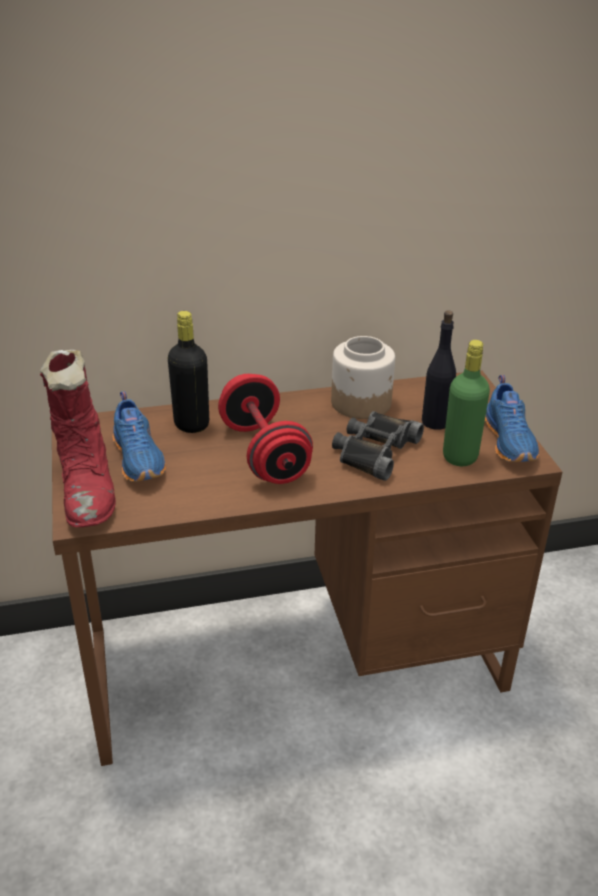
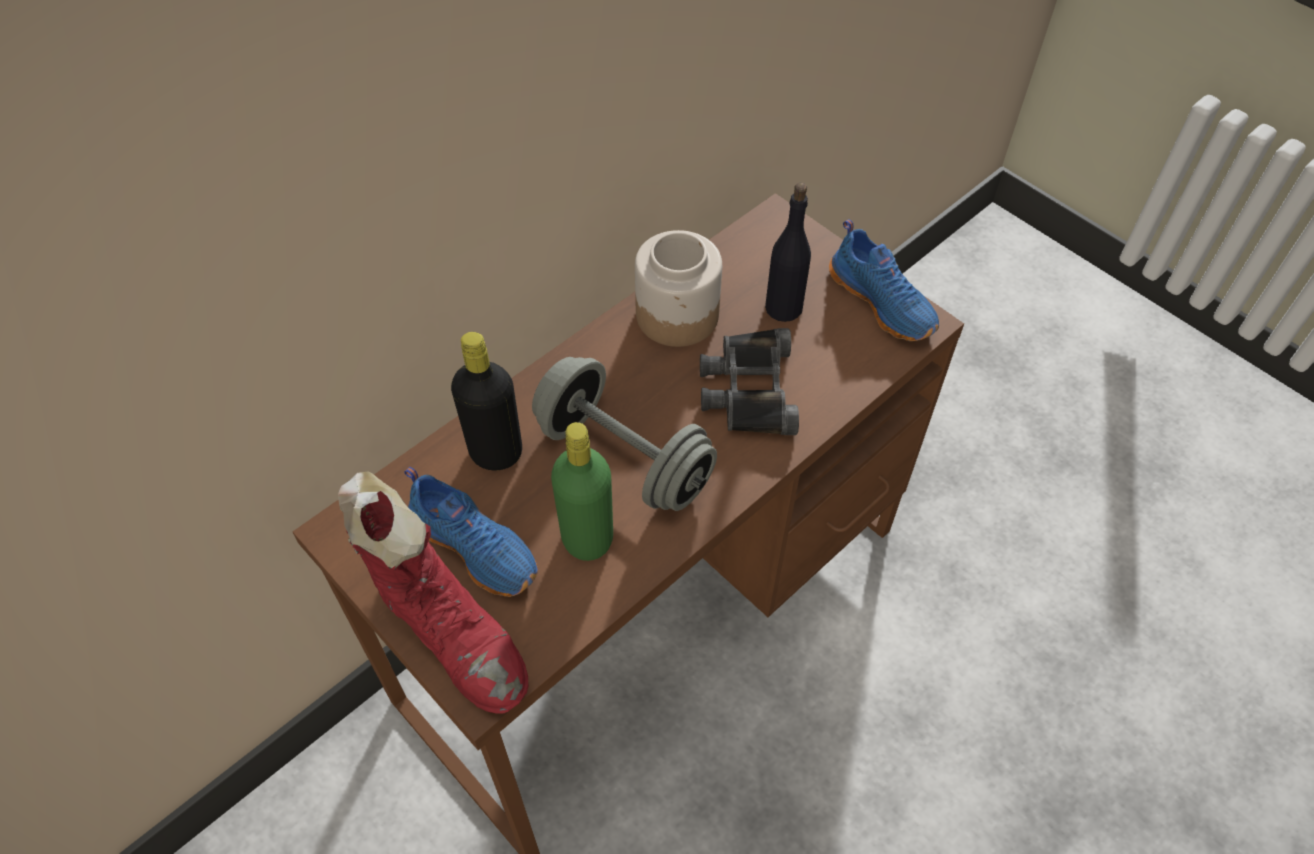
camera: 30 degrees left, 20 degrees up
(264, 453) = (624, 457): red dumbbell -> grey dumbbell
(460, 456) = (847, 353): green bottle -> green bottle (587, 538)

